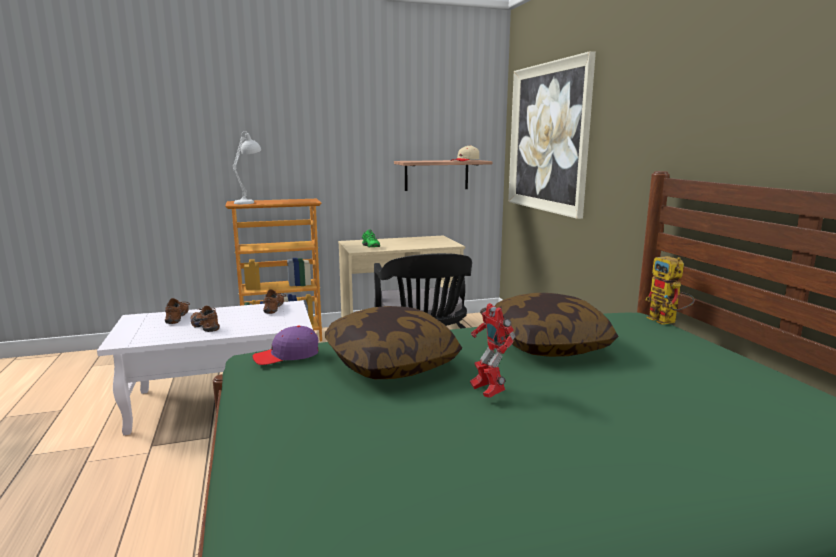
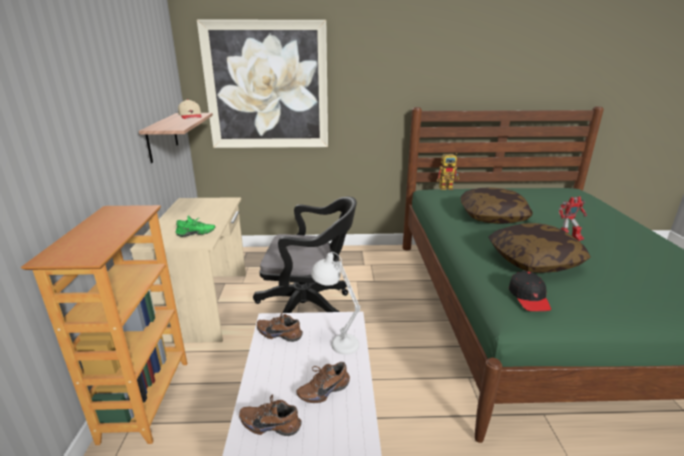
camera: 75 degrees left, 10 degrees up
(250, 202) = (80, 247): white table lamp -> white table lamp (336, 339)
(287, 356) = (529, 297): purple cap -> black cap

